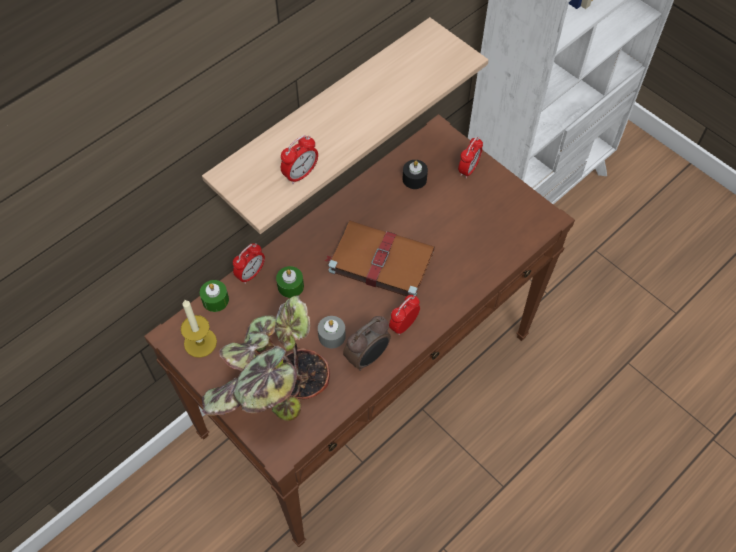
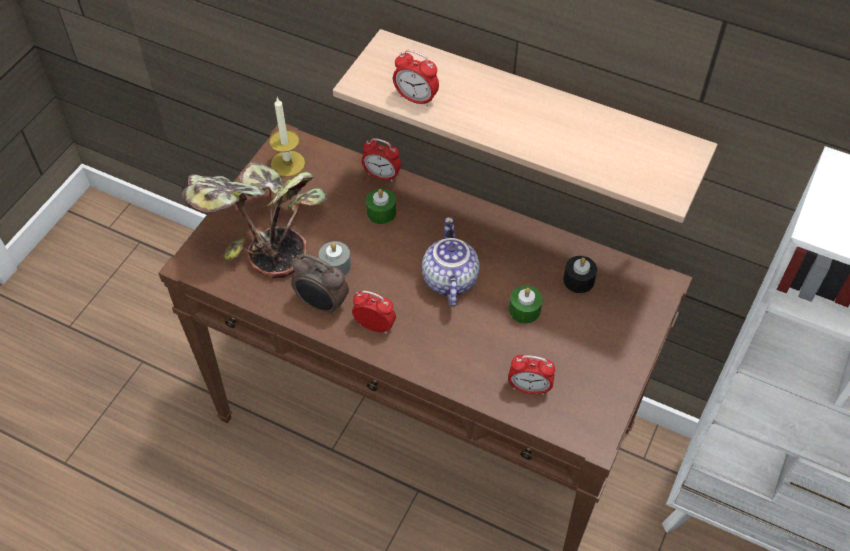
camera: 70 degrees right, 5 degrees down
(215, 300) = (340, 159): green candle -> green candle (524, 310)
(379, 260) = (448, 279): brown book -> teapot
(468, 169) = (623, 331): alarm clock -> alarm clock (529, 388)

